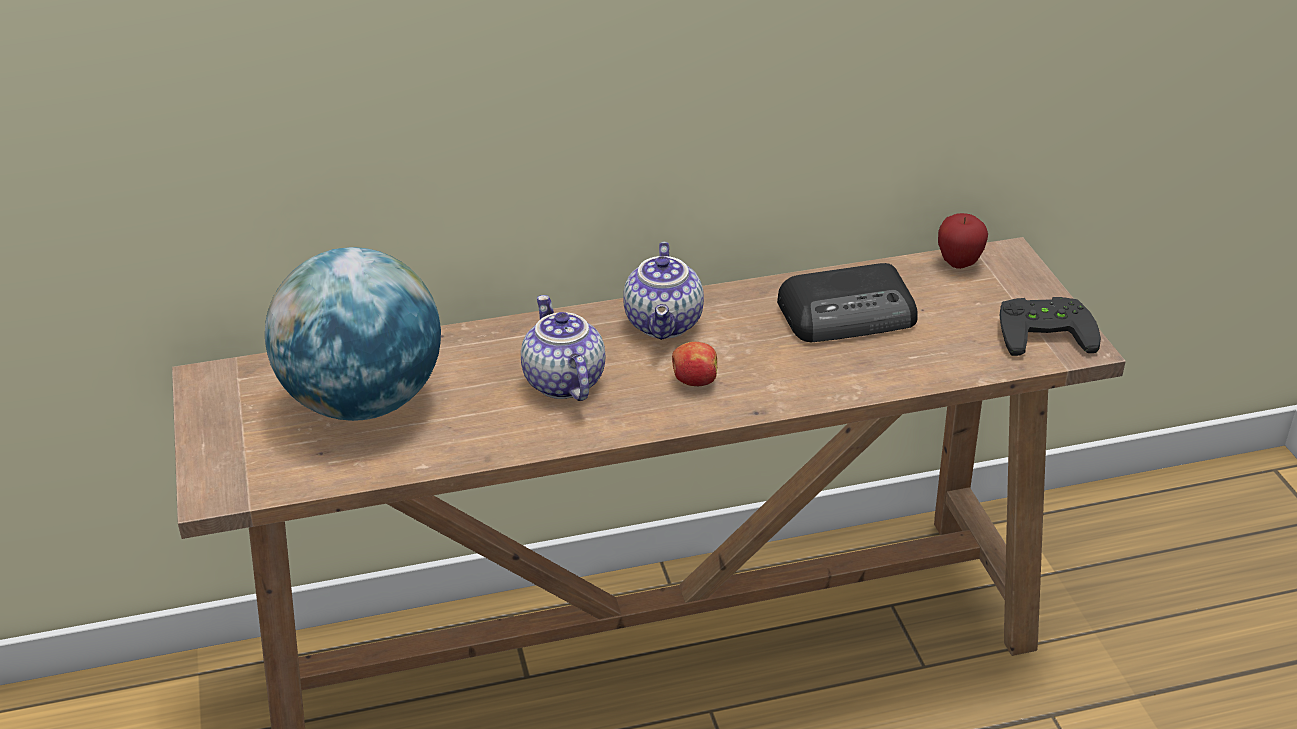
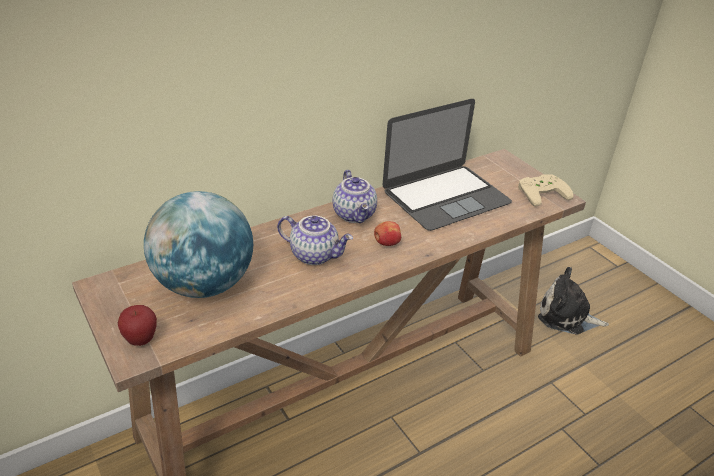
camera: 20 degrees left, 0 degrees up
(561, 382) = (315, 255): teapot -> teapot turned 150 degrees clockwise
(850, 314) = (446, 196): radio -> laptop
(959, 263) = (483, 164): apple -> apple (141, 340)
(1044, 330) = (541, 192): black game controller -> beige game controller
(1150, 598) = (567, 316): none -> plush toy

